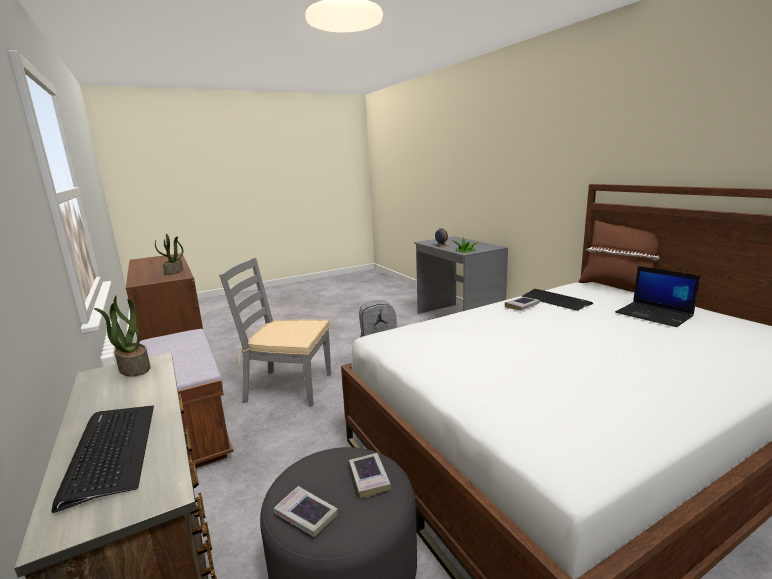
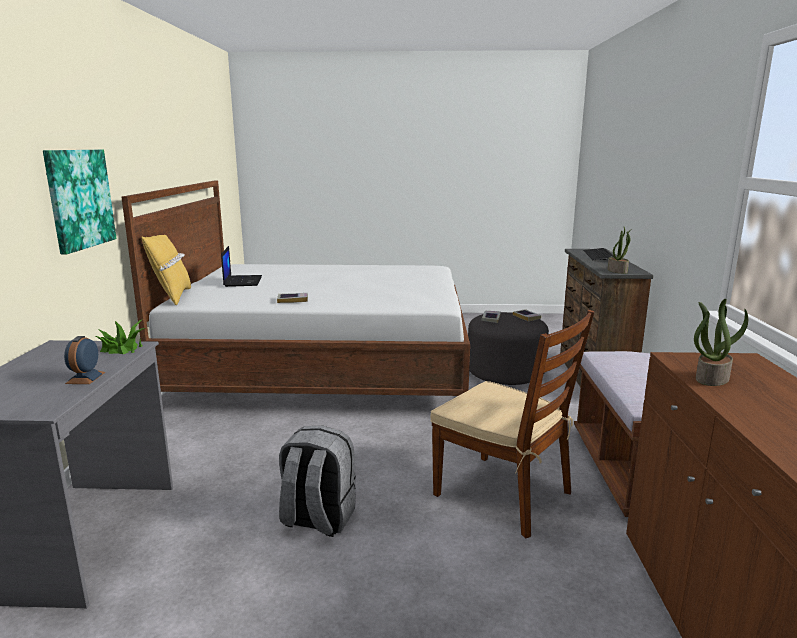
camera: 150 degrees left, 0 degrees up
(288, 387) = (504, 494): grey chair -> brown chair
(555, 300) = (256, 298): keyboard -> none
(557, 180) = (79, 199): none -> picture
(616, 286) = (171, 297): brown pillow -> yellow pillow

